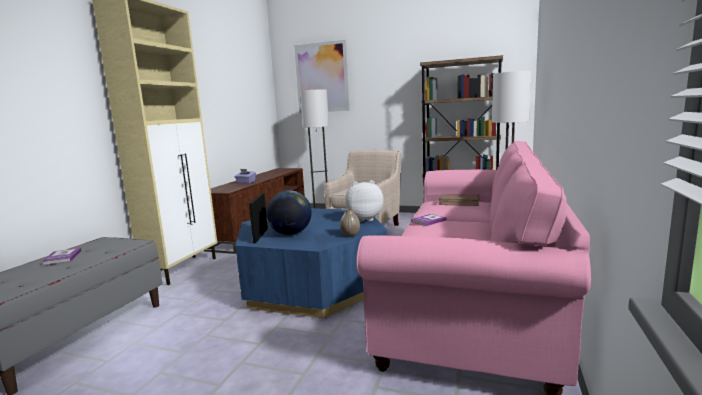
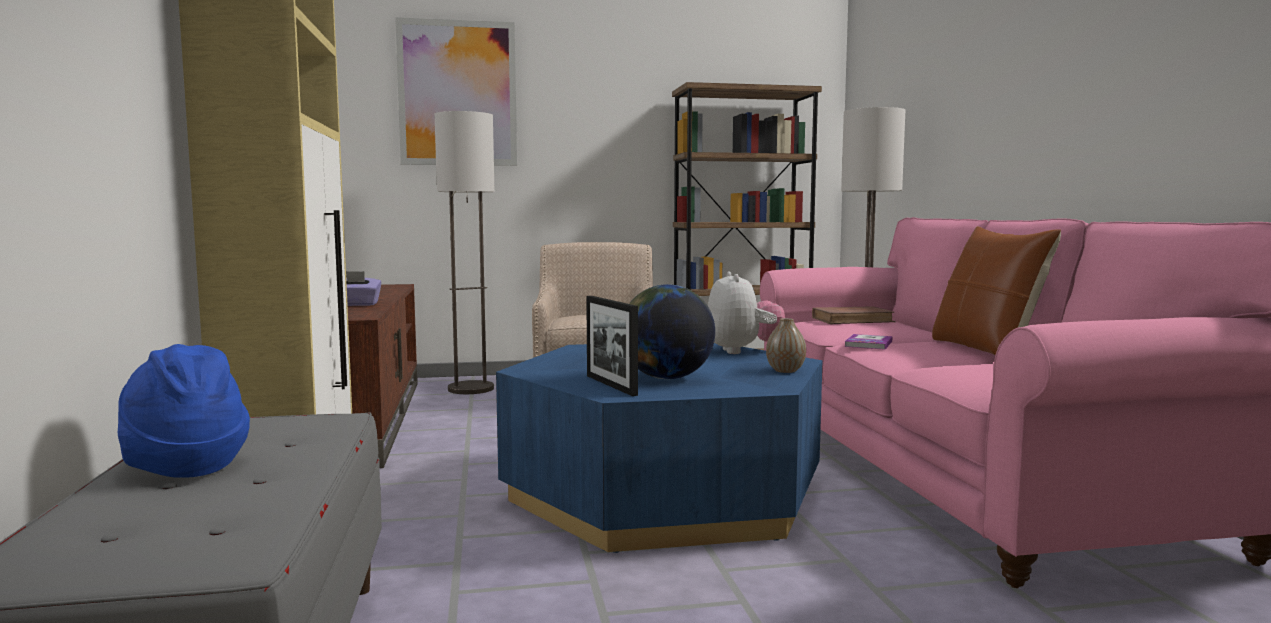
camera: 30 degrees left, 5 degrees down
(62, 257) = (184, 466): book -> blue hat
(364, 219) = (742, 351): plush toy -> plush toy turned 120 degrees clockwise
(483, 232) = (986, 350): none -> brown pillow

